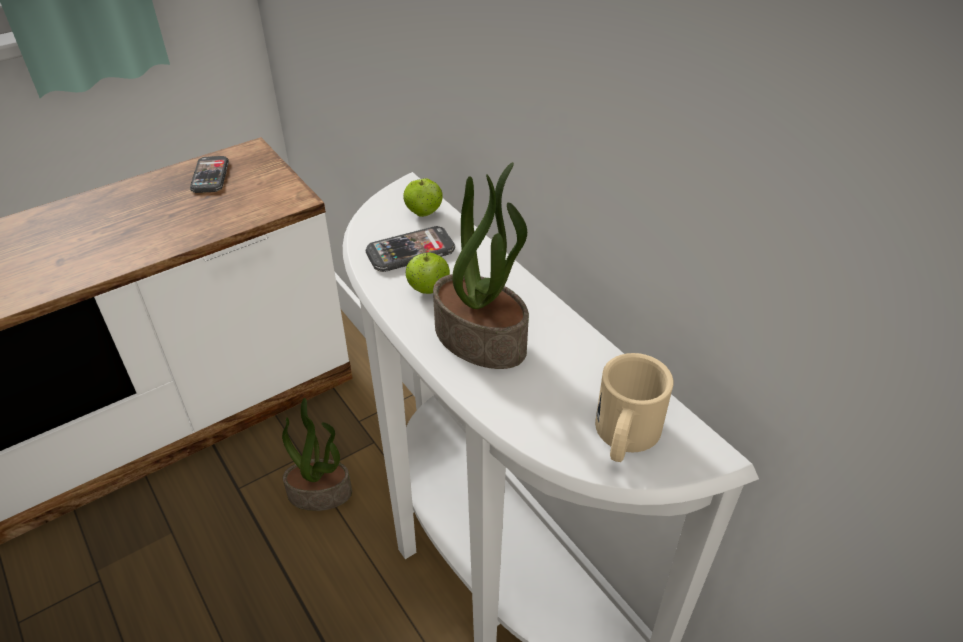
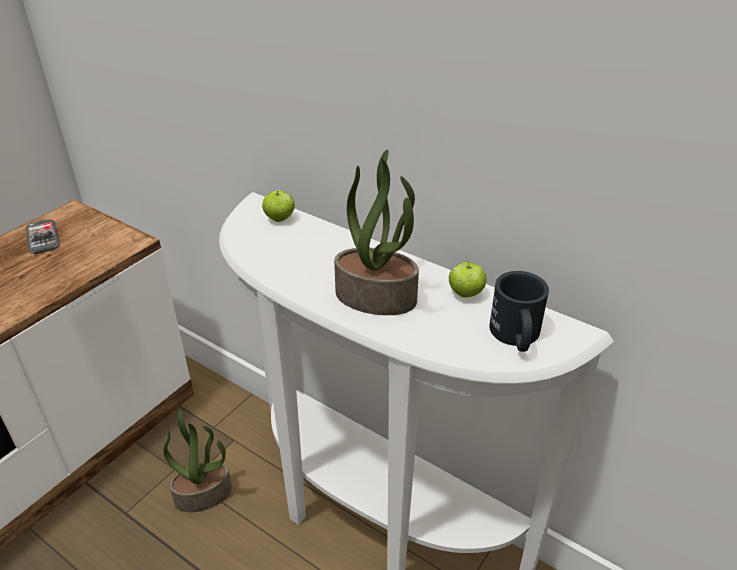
camera: 20 degrees left, 5 degrees down
(410, 251) = (285, 248): phone -> none
(428, 289) = (315, 272): apple -> apple (465, 294)
(624, 438) = (516, 337): beige mug -> black mug

